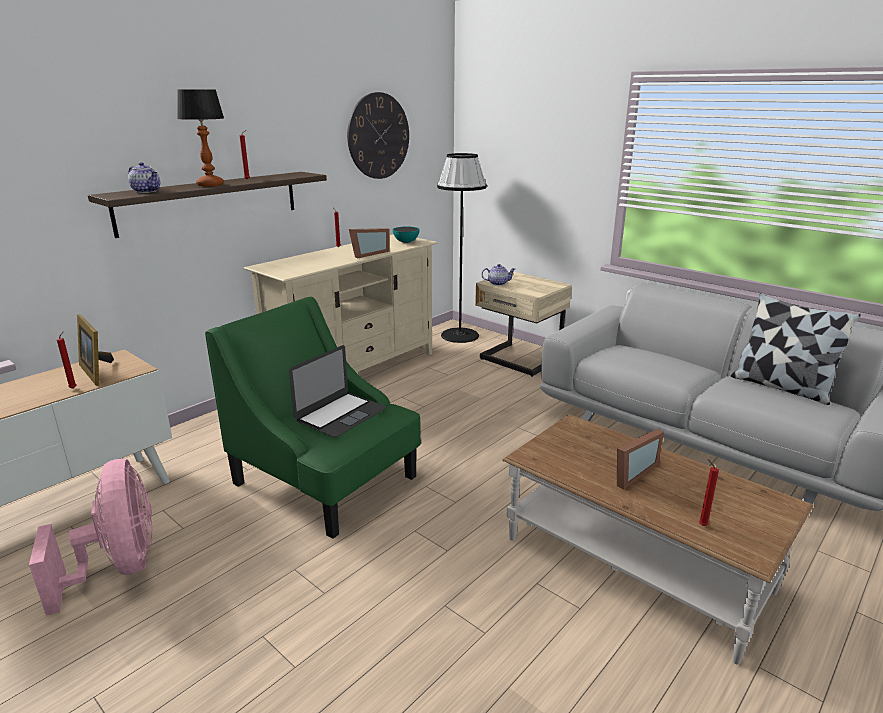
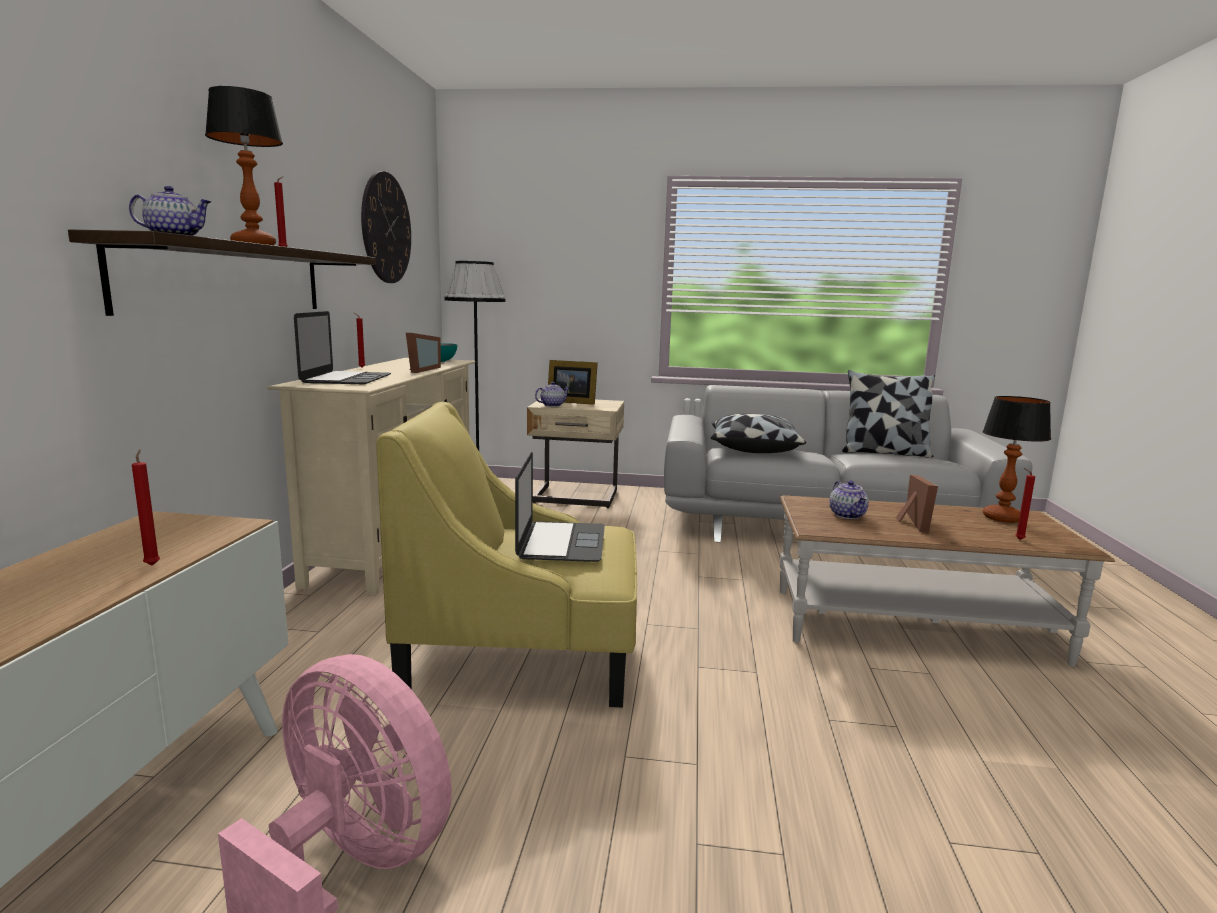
camera: 35 degrees left, 10 degrees down
(97, 372) = (158, 540): picture frame -> picture frame (570, 402)
(300, 262) = (346, 378): none -> laptop
(326, 480) = (523, 653): green armchair -> yellow armchair
(584, 450) = (848, 515): none -> teapot
(633, 356) = (753, 448): none -> pillow
(741, 497) = (1002, 517): none -> table lamp

